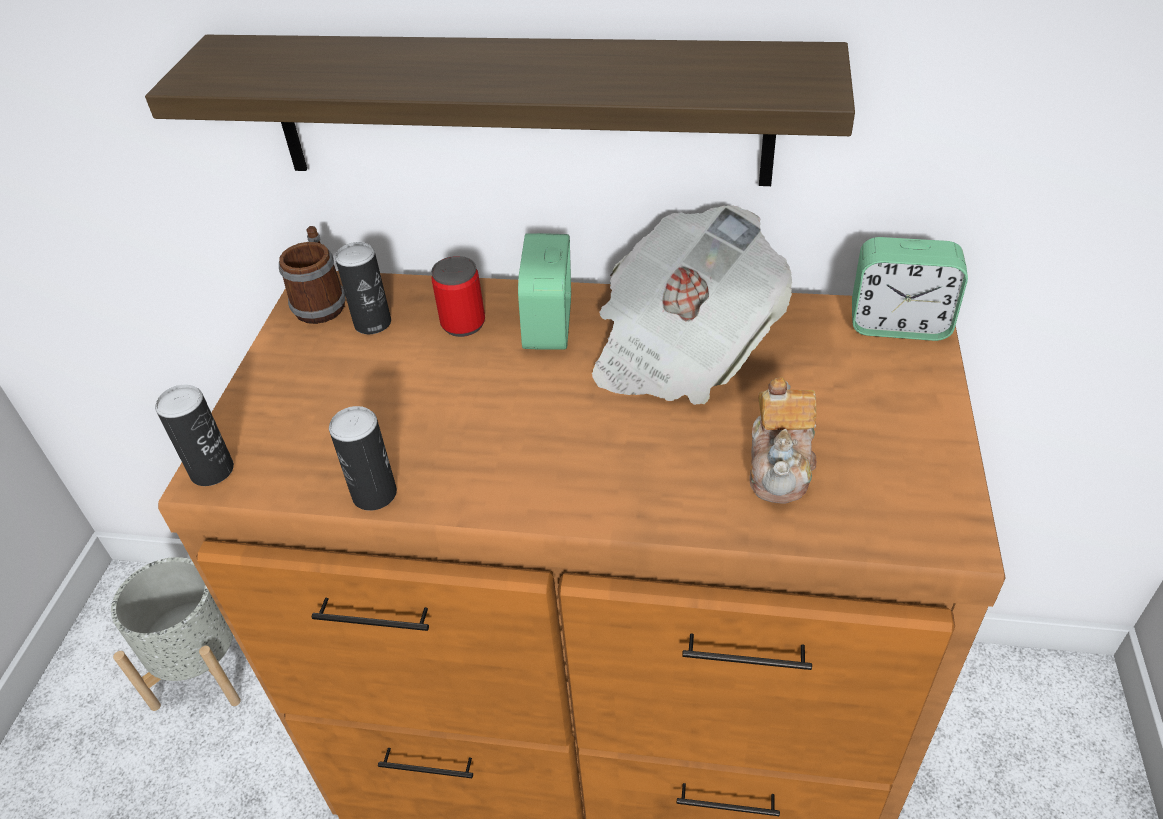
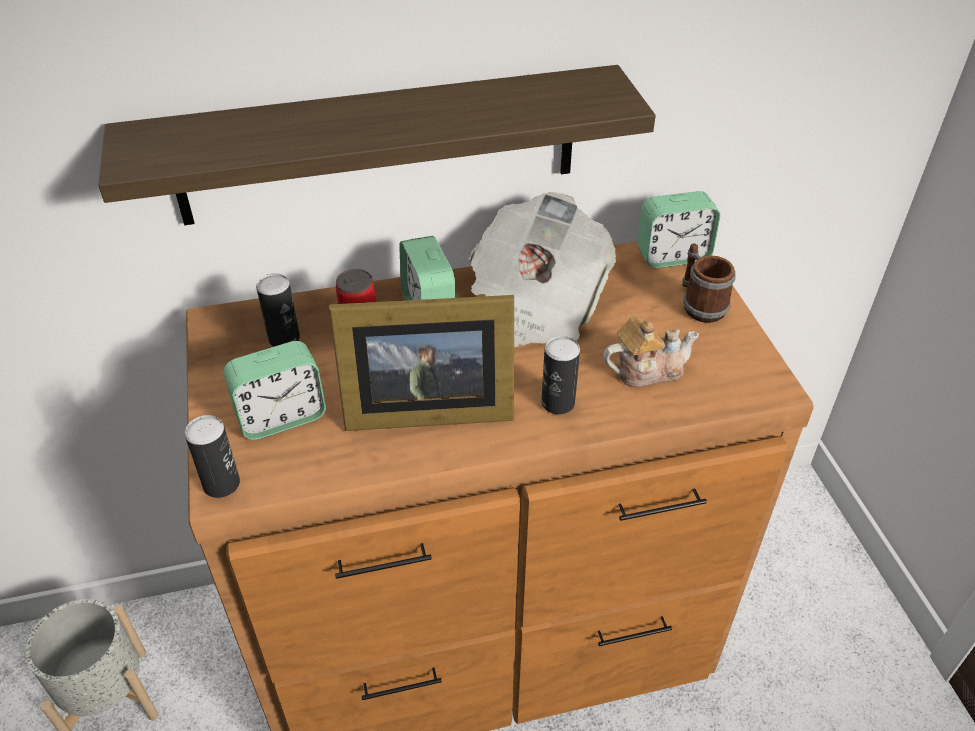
camera: 25 degrees left, 0 degrees up
(317, 411) = (281, 417): none -> alarm clock
(322, 302) = (228, 331): mug -> mug (699, 304)
(374, 494) = (368, 465): can -> can (558, 403)
(475, 442) = (423, 408): none -> picture frame
(781, 465) = (646, 370): teapot -> teapot turned 90 degrees counterclockwise

